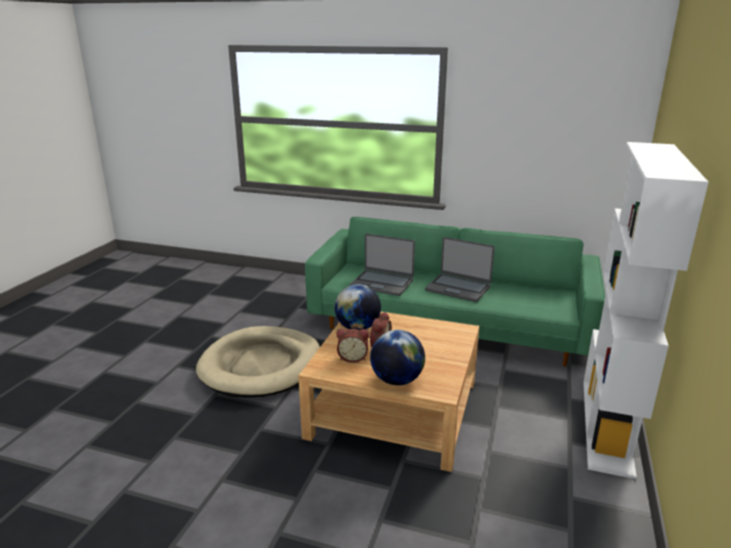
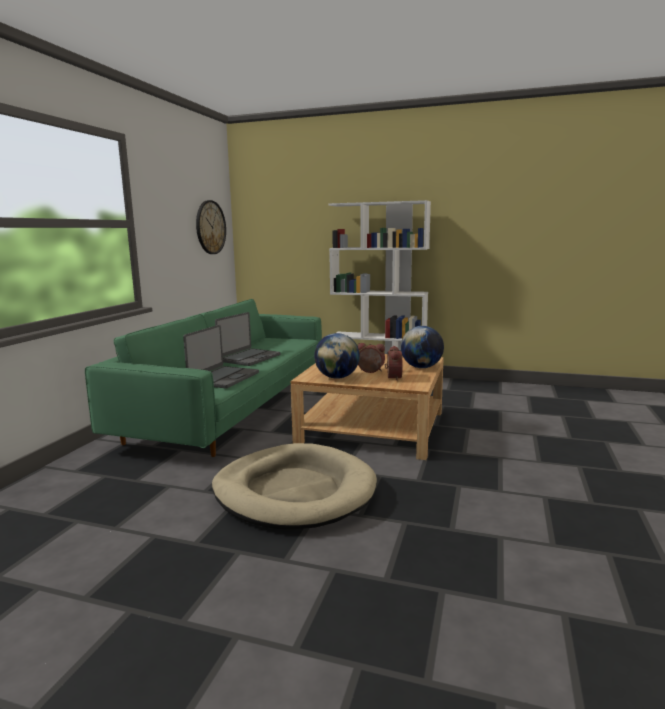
camera: 90 degrees left, 10 degrees down
(585, 140) = (210, 227): none -> wall clock

